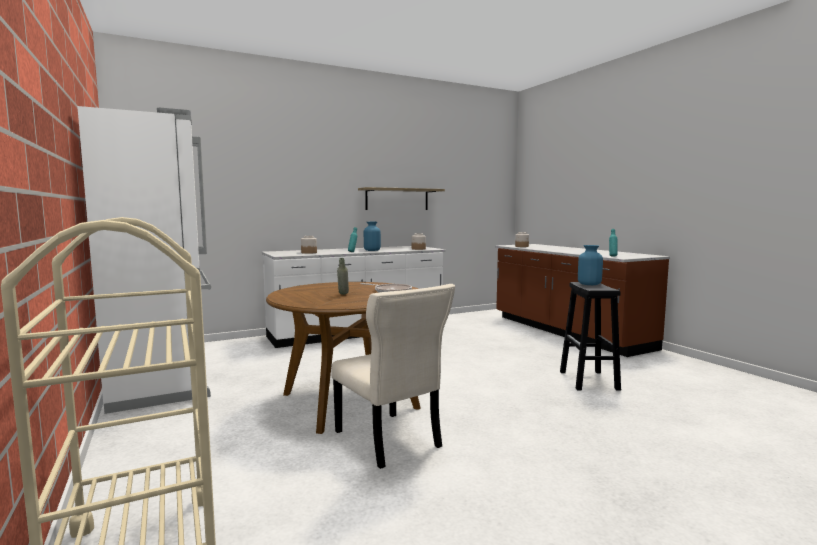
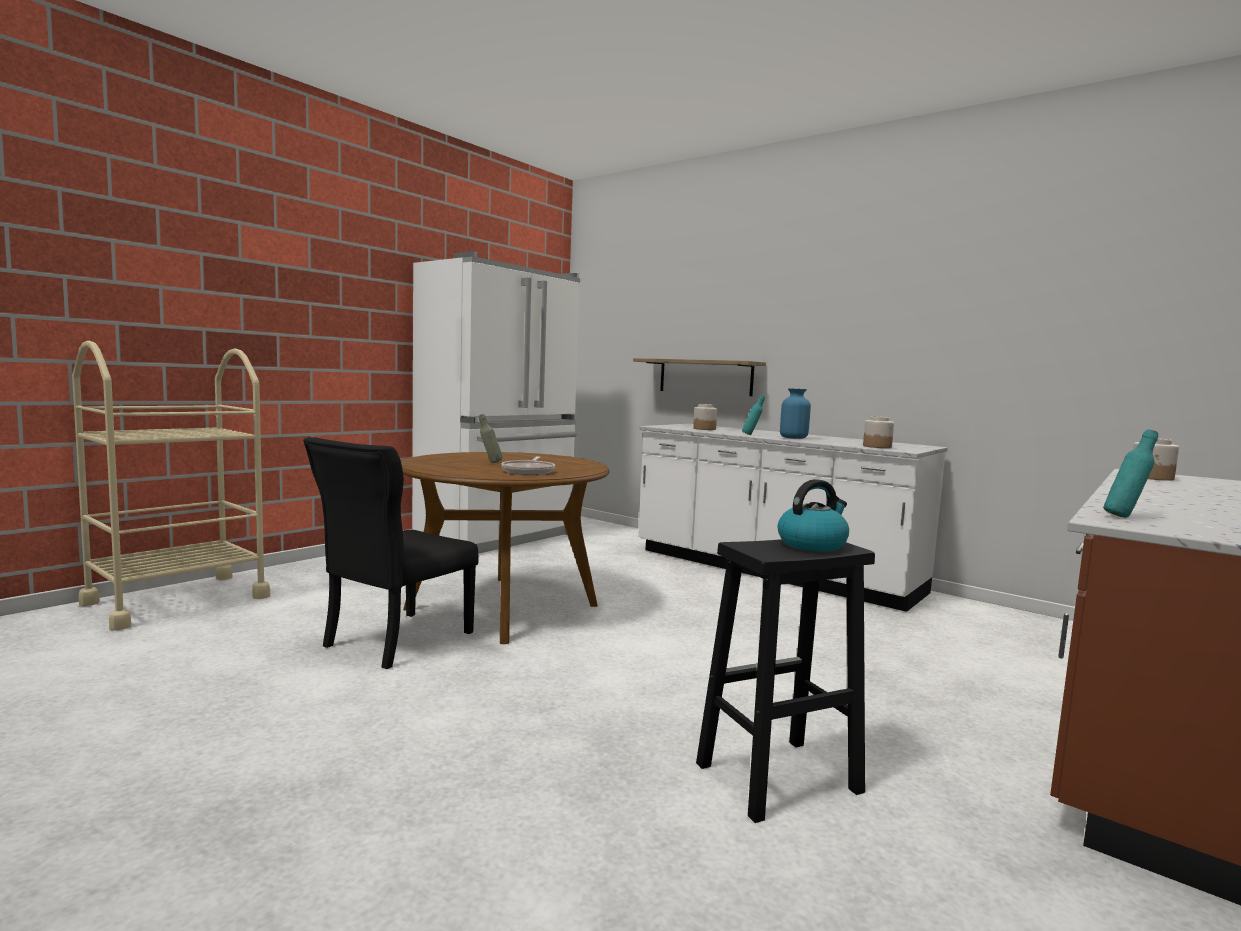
camera: 65 degrees right, 0 degrees up
(389, 441) = (394, 641): beige chair -> black chair
(397, 199) = (912, 353): shelf -> shelf (705, 377)
(589, 284) = (812, 544): blue vase -> kettle

